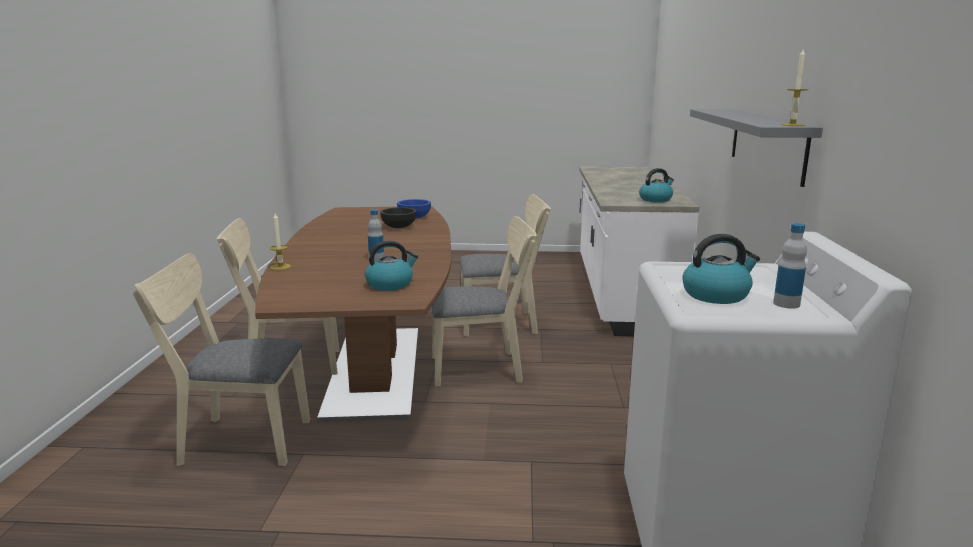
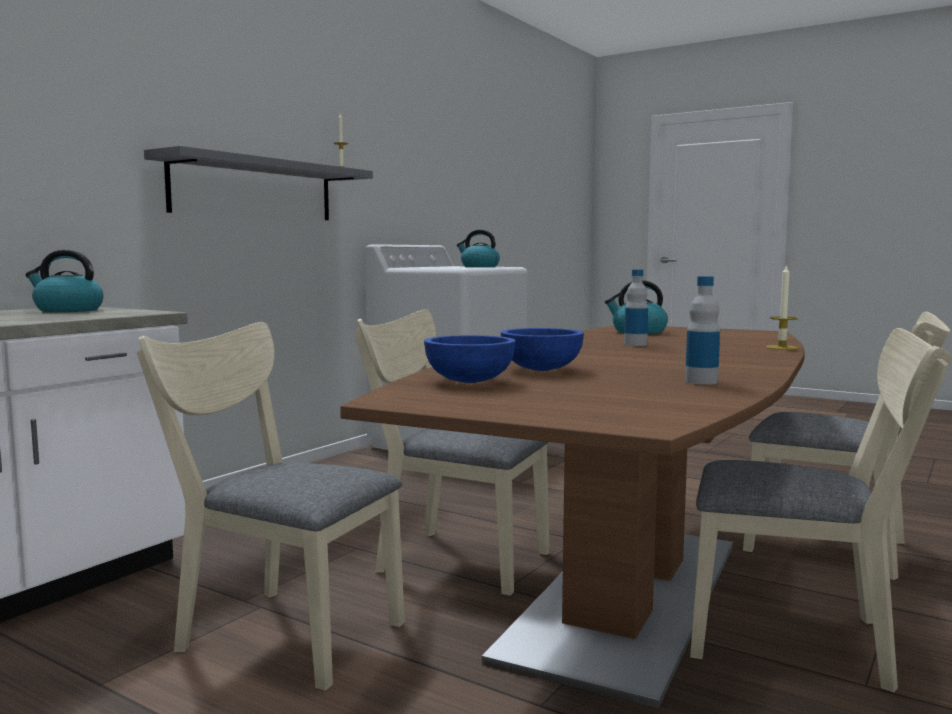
camera: 150 degrees left, 10 degrees down
(399, 227) = (541, 369): black bowl -> blue bowl
(786, 304) = (457, 266): bottle -> bottle (701, 381)

